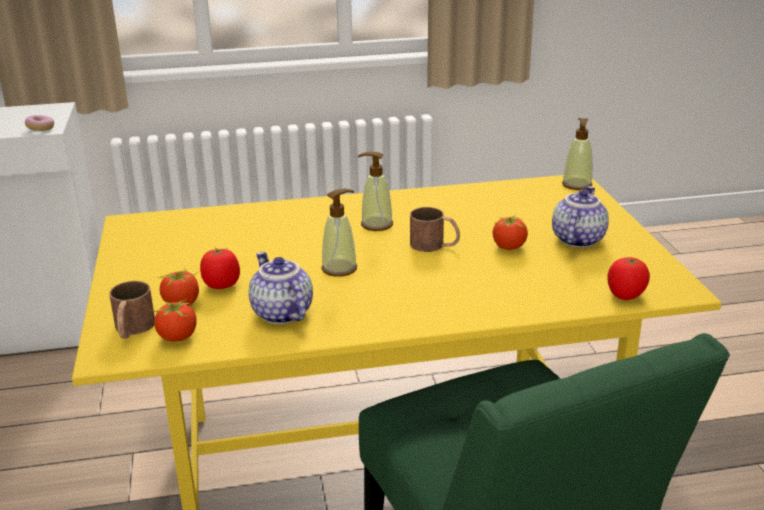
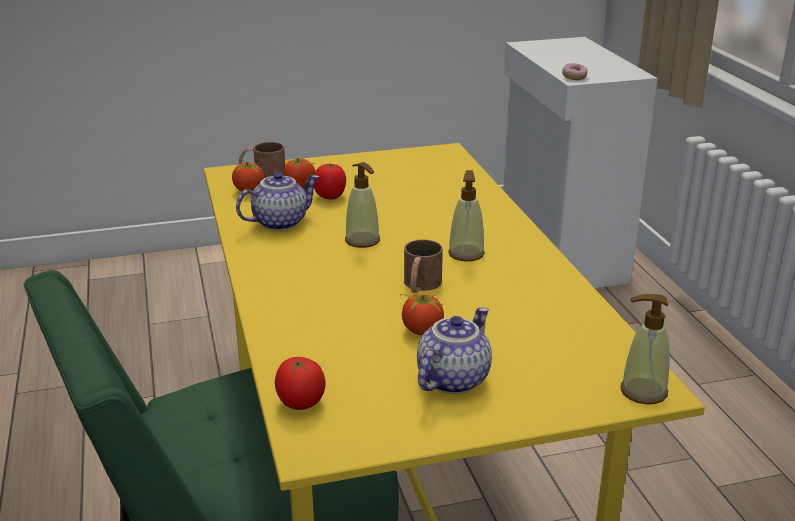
camera: 85 degrees right, 0 degrees up
(576, 239) = (452, 379): teapot -> teapot turned 75 degrees counterclockwise

